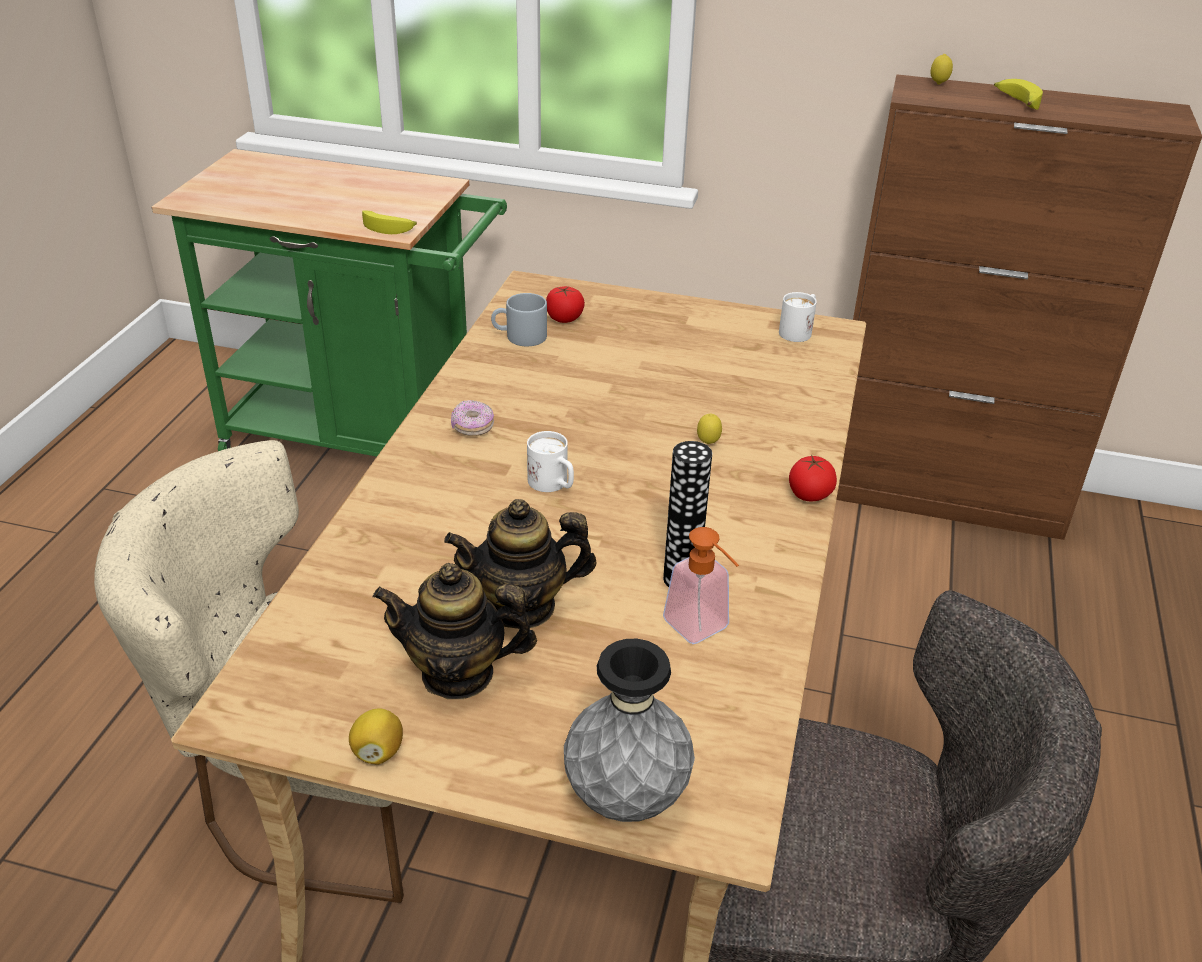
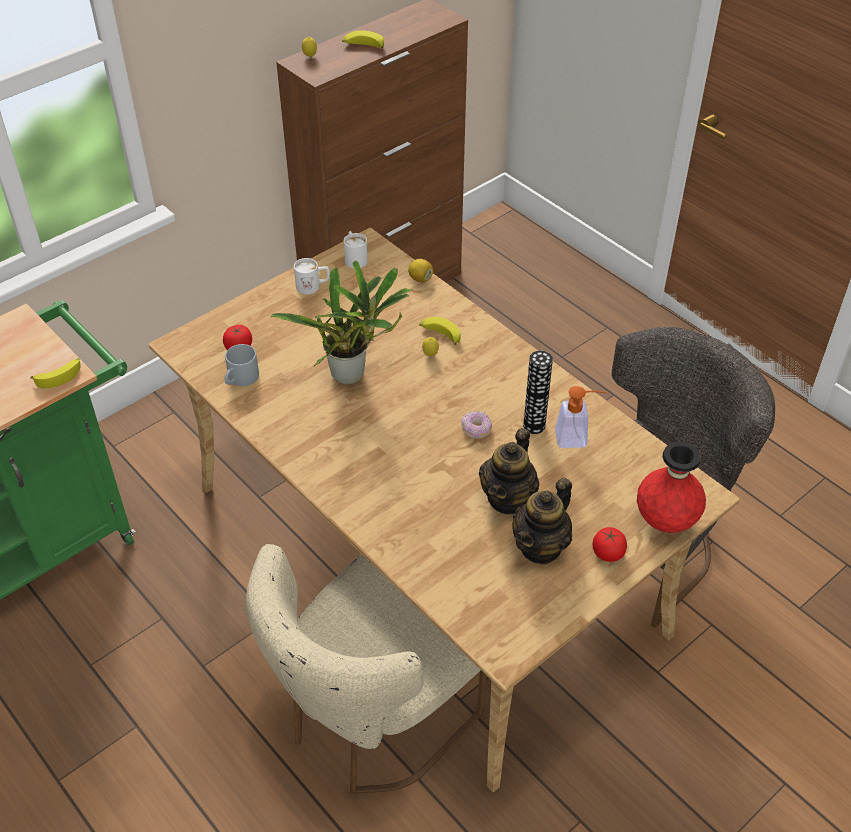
camera: 55 degrees left, 10 degrees up
(378, 752) = (575, 601): lemon -> lemon (420, 278)
(472, 427) = (324, 446): donut -> donut (476, 430)
(553, 485) = (413, 437): white mug -> white mug (313, 286)
(609, 402) = (353, 374): none -> potted plant
(626, 798) = (665, 521): grey vase -> red vase
(752, 437) = (440, 335): none -> banana
(809, 495) = (507, 342): tomato -> tomato (608, 553)

